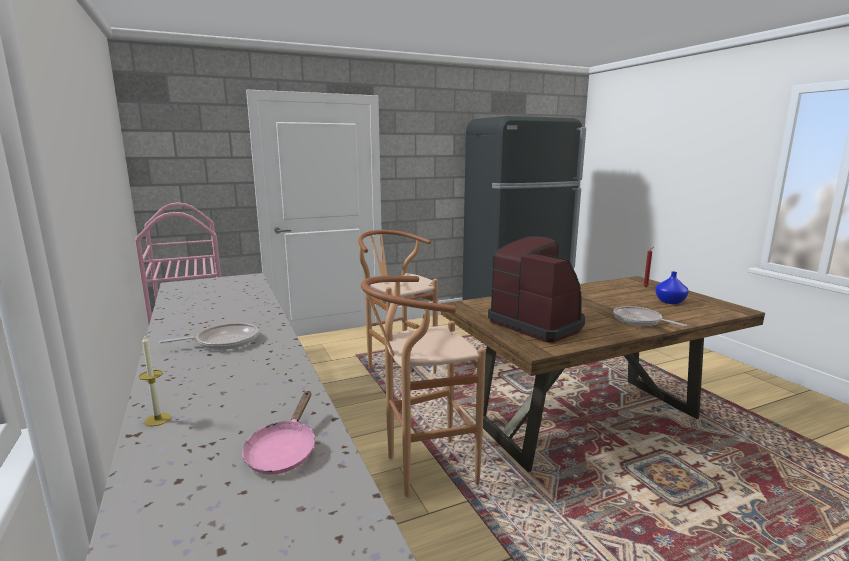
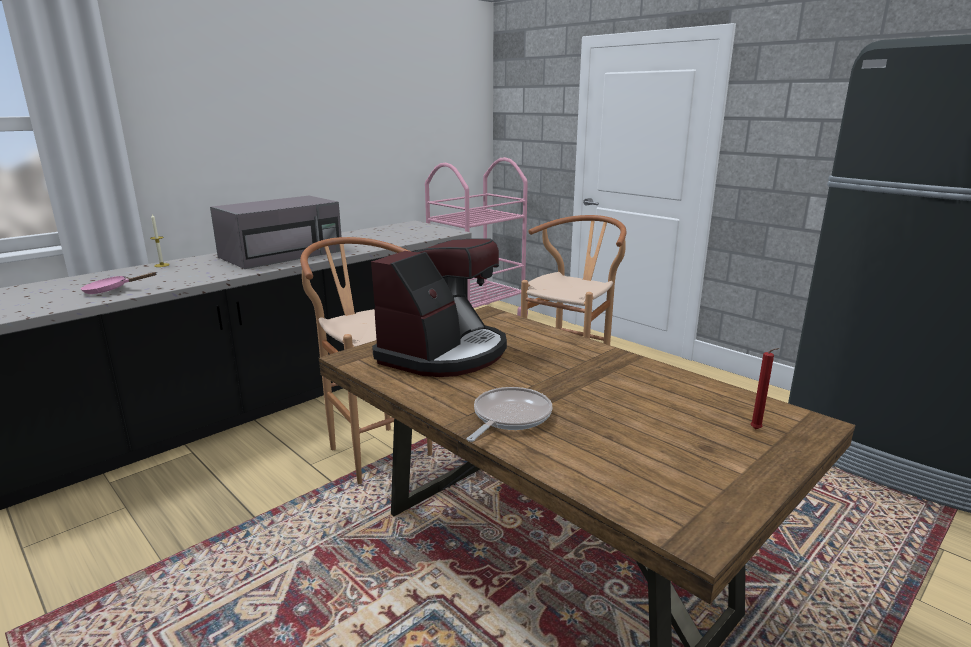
camera: 70 degrees right, 5 degrees up
(224, 341) = (283, 254): frying pan -> grey microwave
(670, 302) = (663, 451): blue vase -> none

